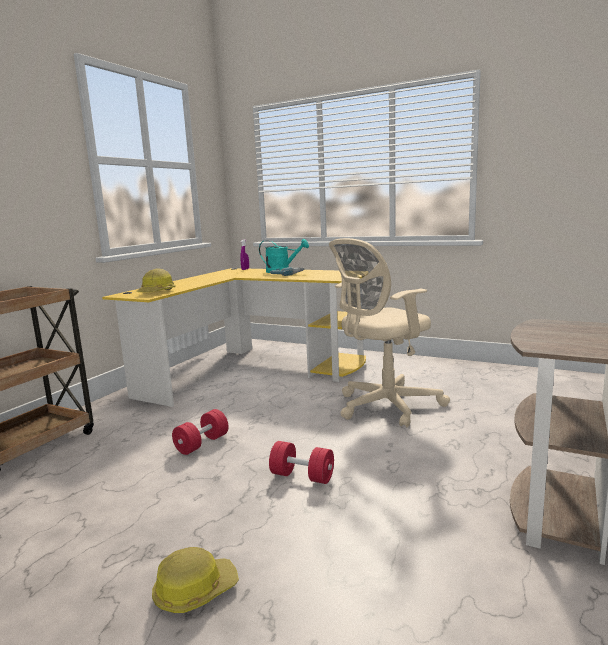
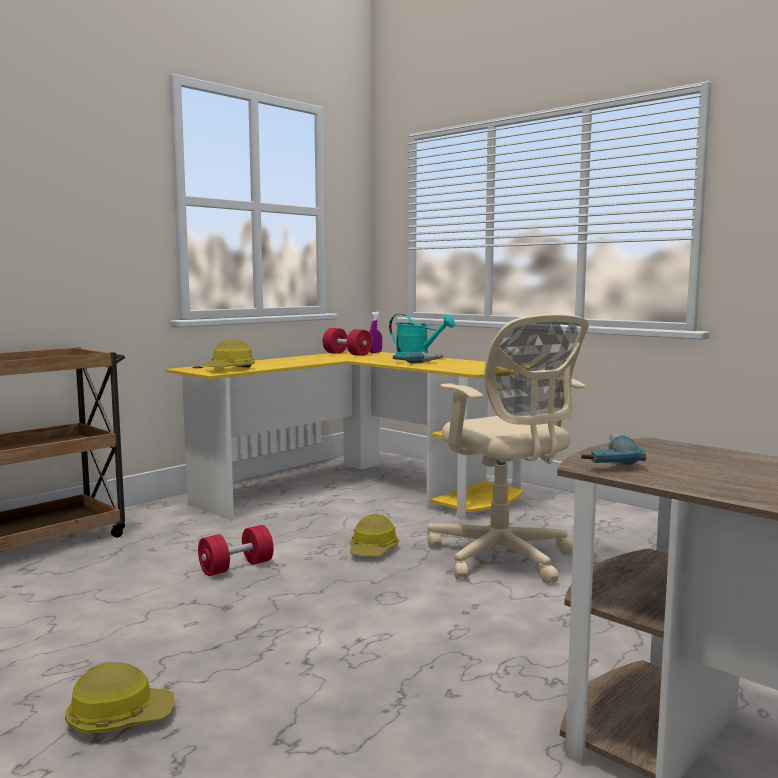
camera: 15 degrees right, 5 degrees down
(293, 414) = (373, 550): none -> hard hat
(302, 476) = (330, 623): red dumbbell -> red dumbbell (347, 354)
(384, 406) = (504, 559): beige office chair -> beige office chair turned 105 degrees counterclockwise
(537, 339) = (603, 459): none -> power drill

